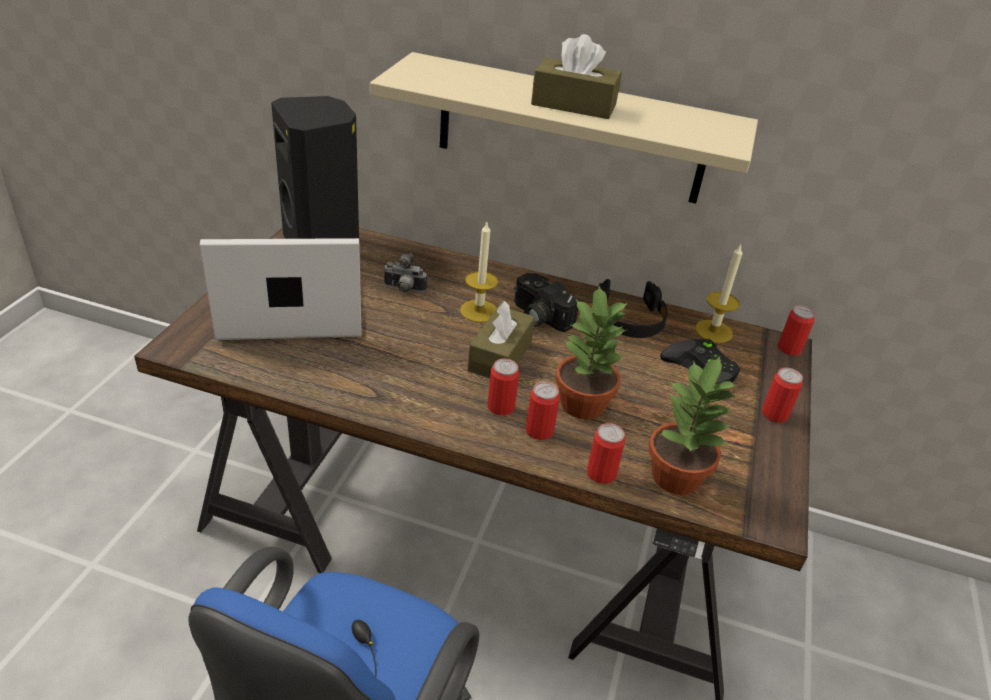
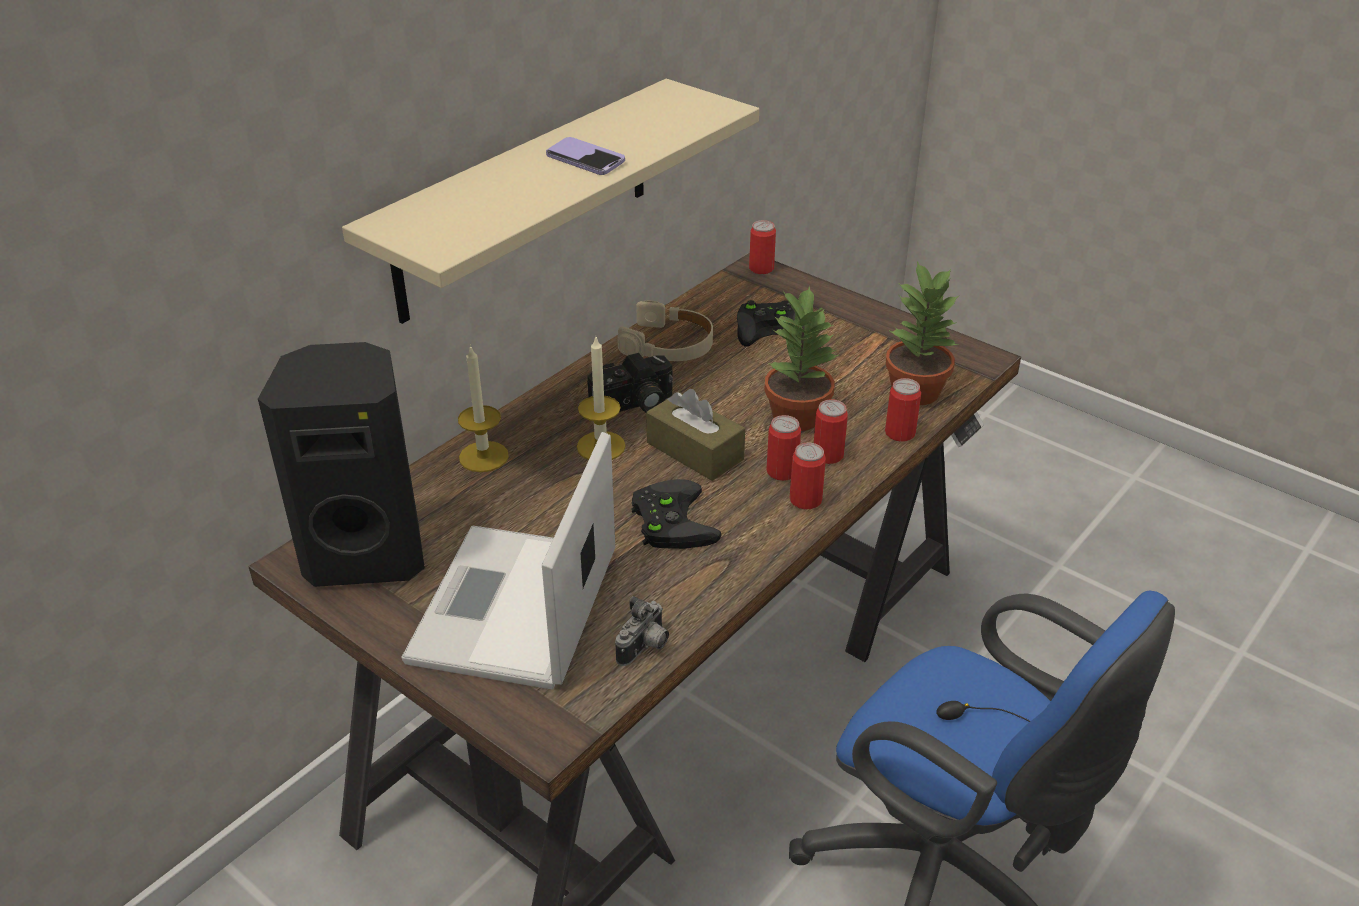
camera: 65 degrees left, 0 degrees up
(404, 290) = (523, 497): camera -> camera (645, 648)
(410, 358) = (669, 520): none -> black game controller
(573, 105) = (585, 159): brown tissue box -> phone
(630, 319) = (668, 345): black headphones -> beige headphones
(713, 331) = (714, 301): candle -> candle (483, 456)
(774, 414) = (851, 310): can -> can (805, 500)

